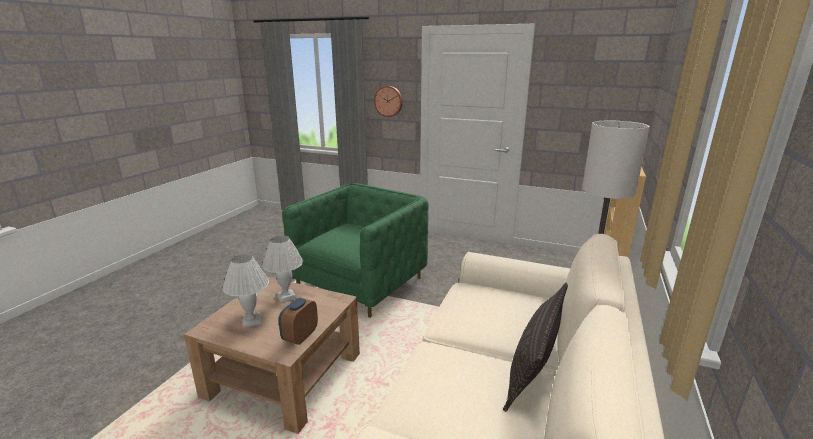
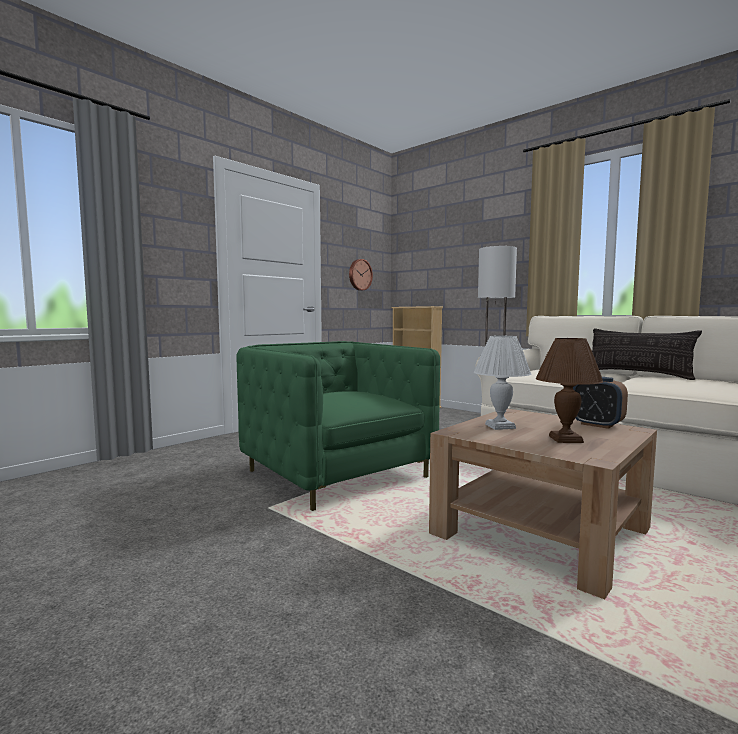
camera: 70 degrees left, 15 degrees down
(252, 321) = (566, 439): white table lamp -> brown table lamp
(388, 101) = (171, 248): wall clock -> wall clock (359, 274)

